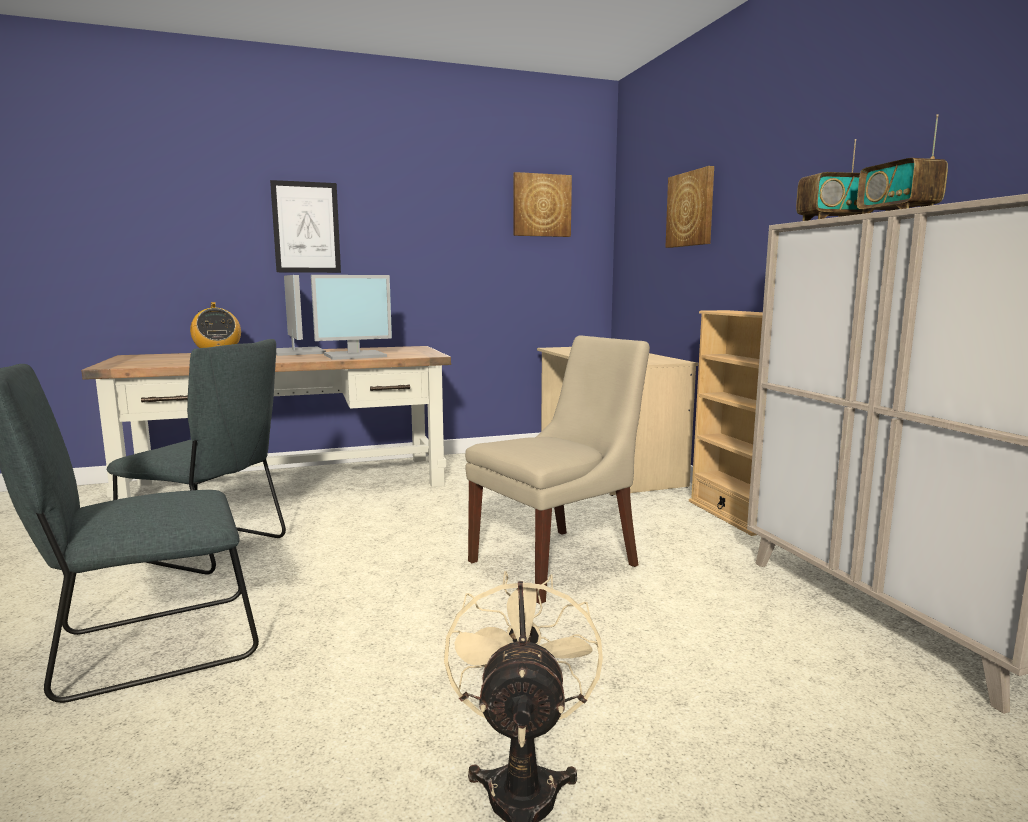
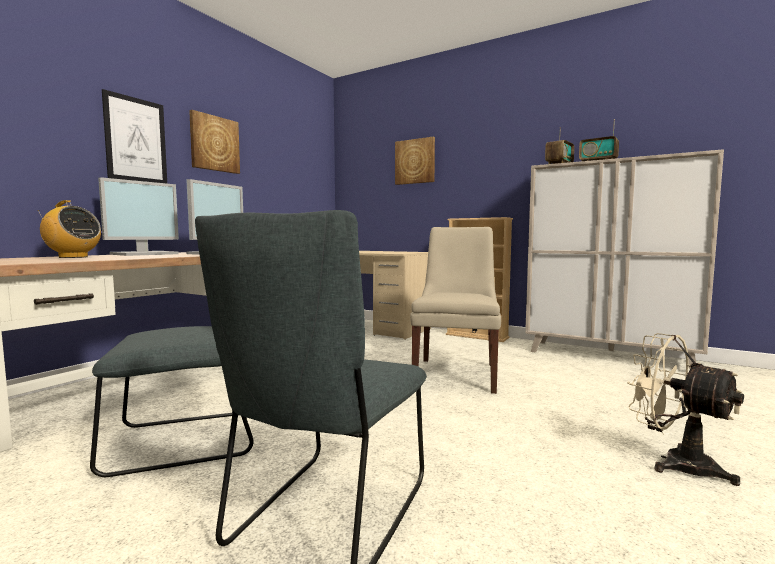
camera: 40 degrees left, 5 degrees down
(297, 352) = (145, 254): monitor -> monitor turned 105 degrees clockwise
(541, 205) = (299, 151): picture -> picture (214, 144)

